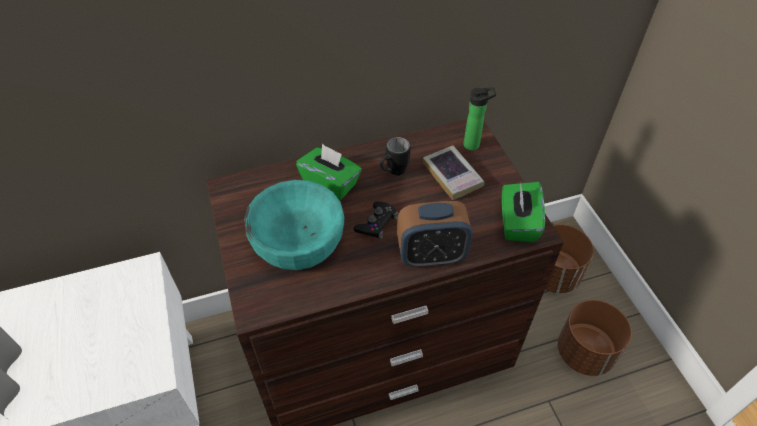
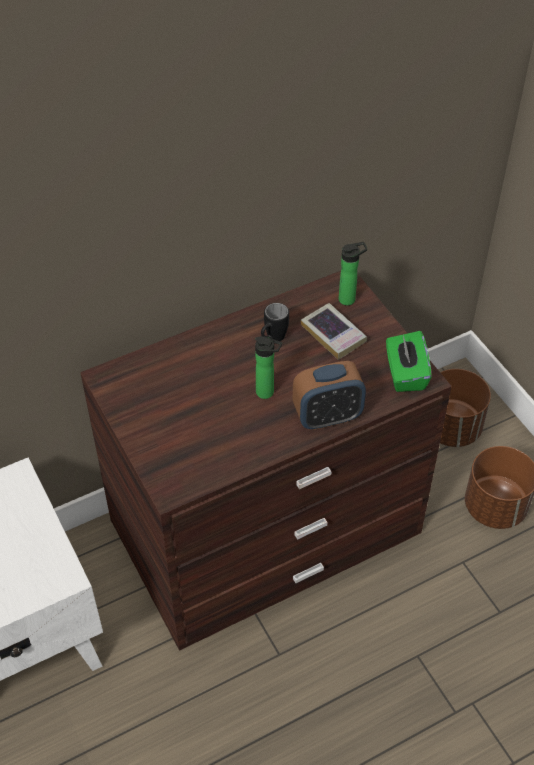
camera: 10 degrees left, 0 degrees up
(298, 241) = (194, 421): turquoise bowl -> none
(330, 183) = (211, 358): green tissue box -> none
(376, 223) = (267, 393): black game controller -> bottle

